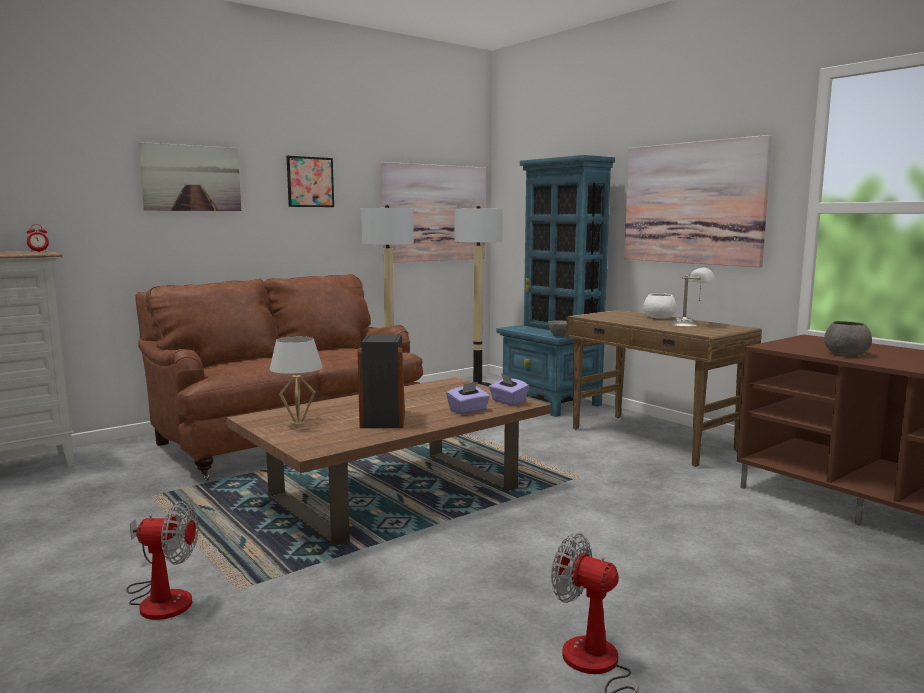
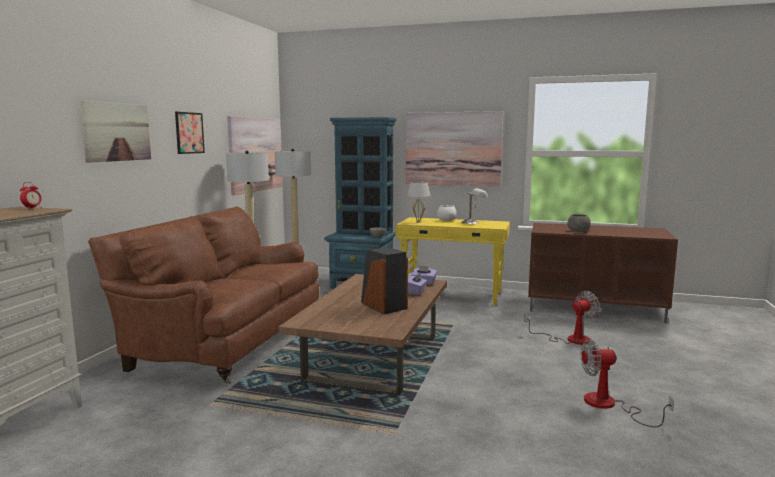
camera: 35 degrees left, 0 degrees up
(161, 597) = (356, 455): fan -> fan (569, 339)
(299, 423) = (340, 319): white table lamp -> white table lamp (418, 222)
(653, 439) = (452, 295): brown console table -> yellow console table

